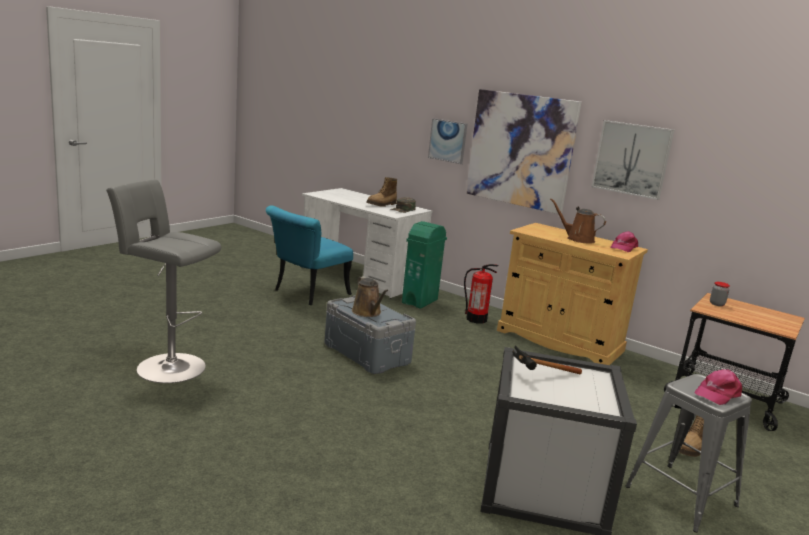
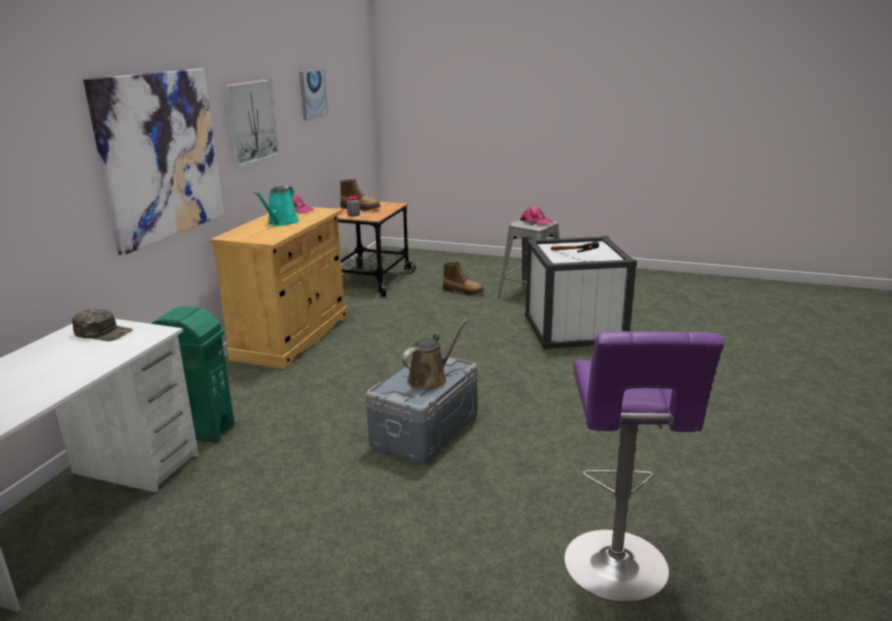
camera: 105 degrees left, 5 degrees up
(167, 366) = (617, 570): grey stool -> purple stool
(306, 294) = (215, 545): turquoise chair -> none
(382, 205) = (69, 352): boot -> boot (361, 208)
(448, 141) = (60, 187): picture -> picture (312, 94)
(476, 319) = (252, 384): fire extinguisher -> none
(577, 239) = (281, 222): brown watering can -> turquoise watering can

